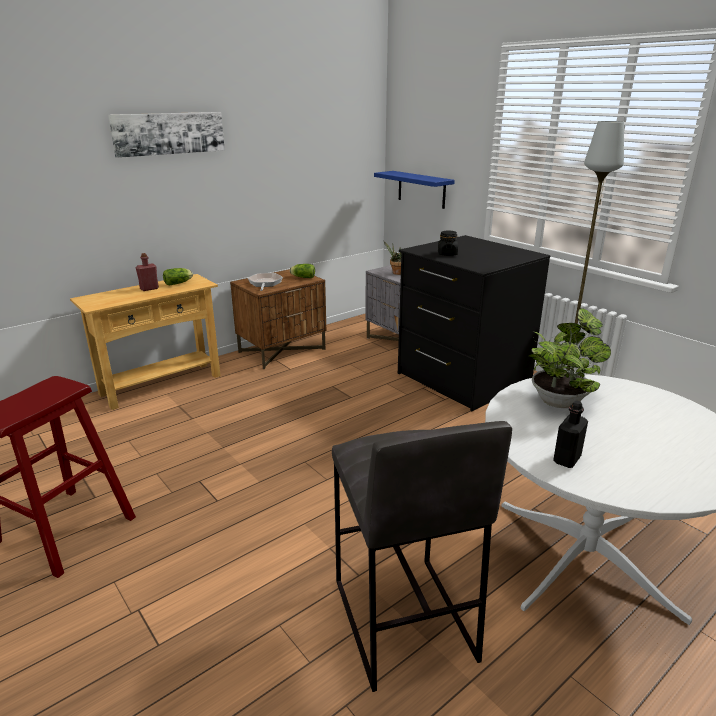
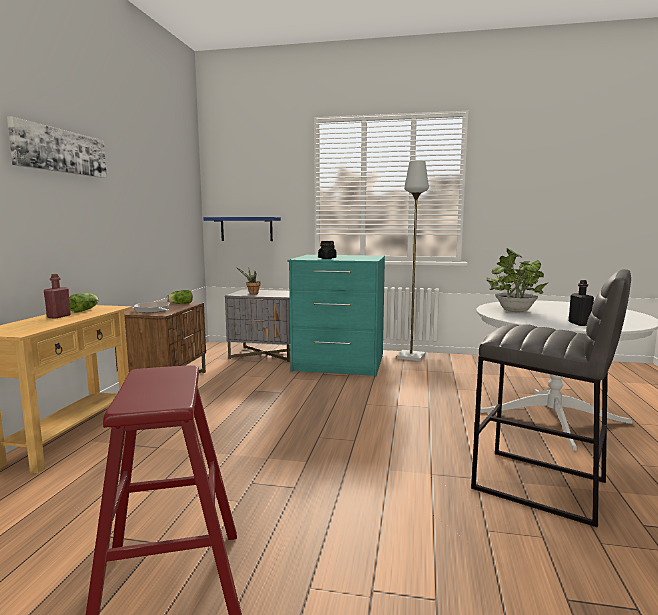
camera: 40 degrees left, 15 degrees down
(462, 378) = (338, 363): black dresser -> turquoise dresser

